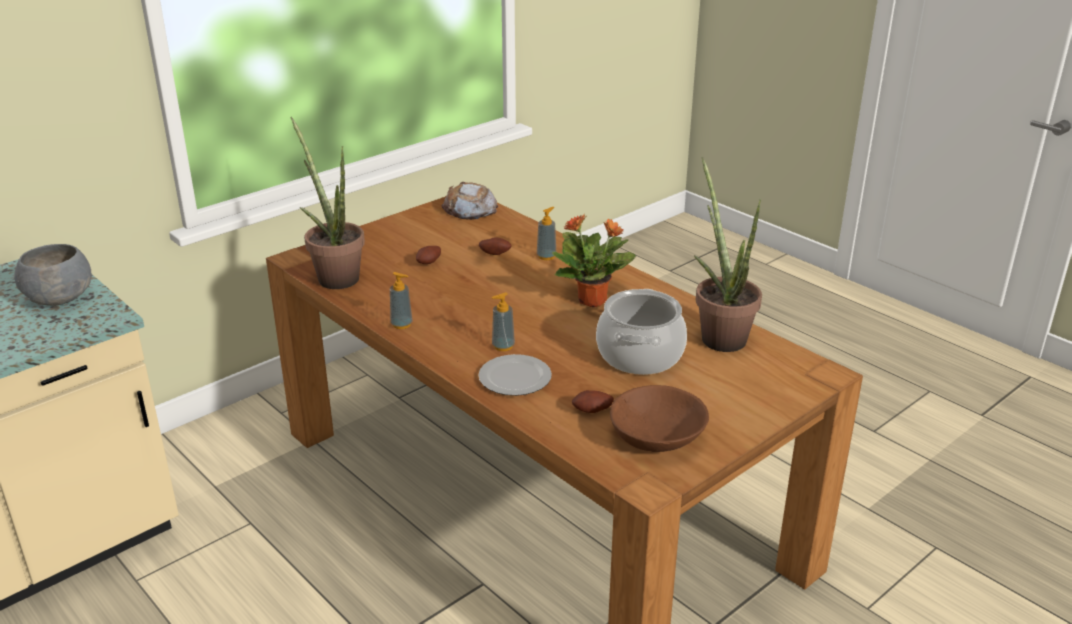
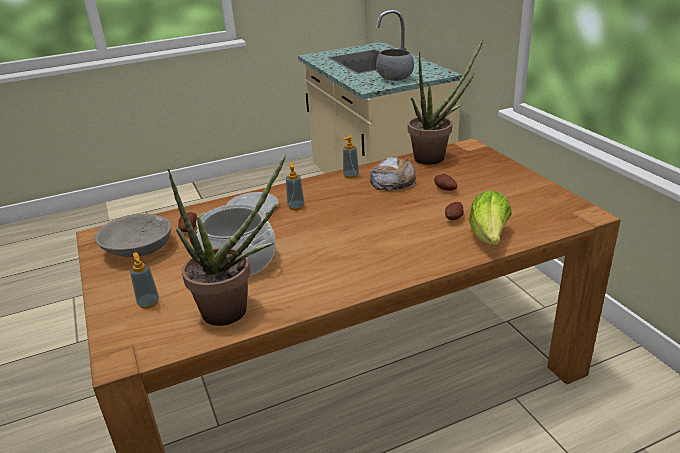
camera: 110 degrees right, 0 degrees up
(469, 209) = (560, 214): bread -> bread (393, 181)
(526, 236) = (489, 237): none -> lettuce
(546, 256) = (439, 242): soap dispenser -> soap dispenser (148, 303)
(593, 301) = (340, 254): potted plant -> none
(657, 436) = (138, 248): brown bowl -> grey bowl

